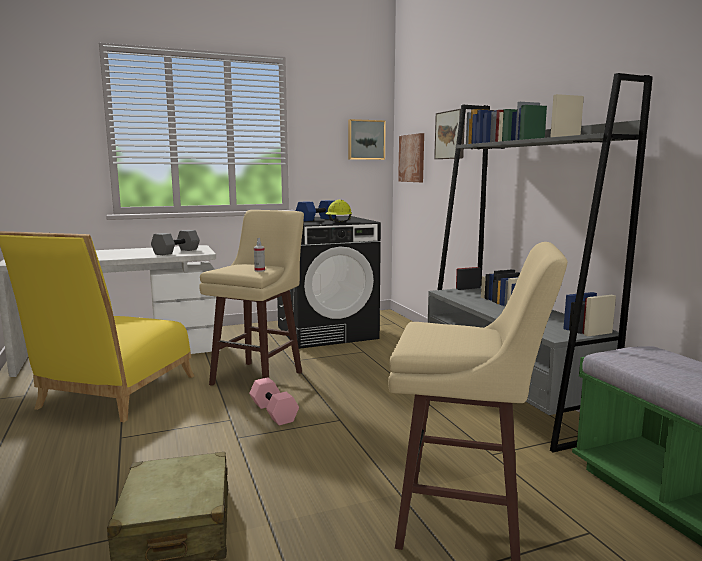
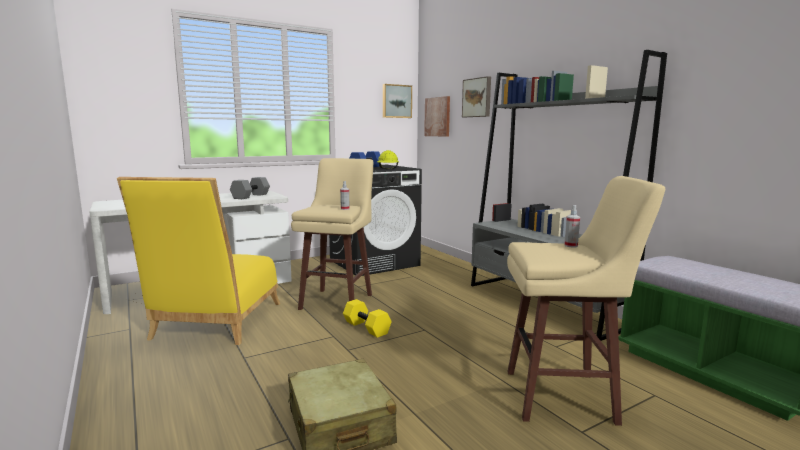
camera: 10 degrees left, 0 degrees up
(272, 412) = (365, 328): pink dumbbell -> yellow dumbbell
(474, 330) = (571, 245): none -> spray bottle

